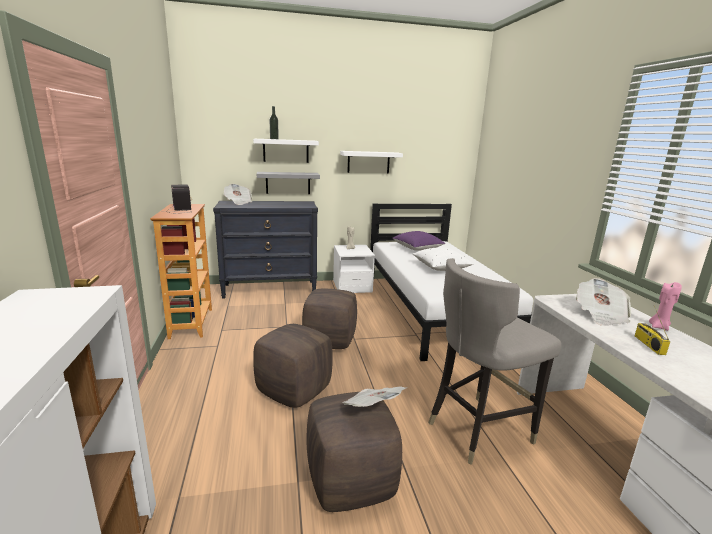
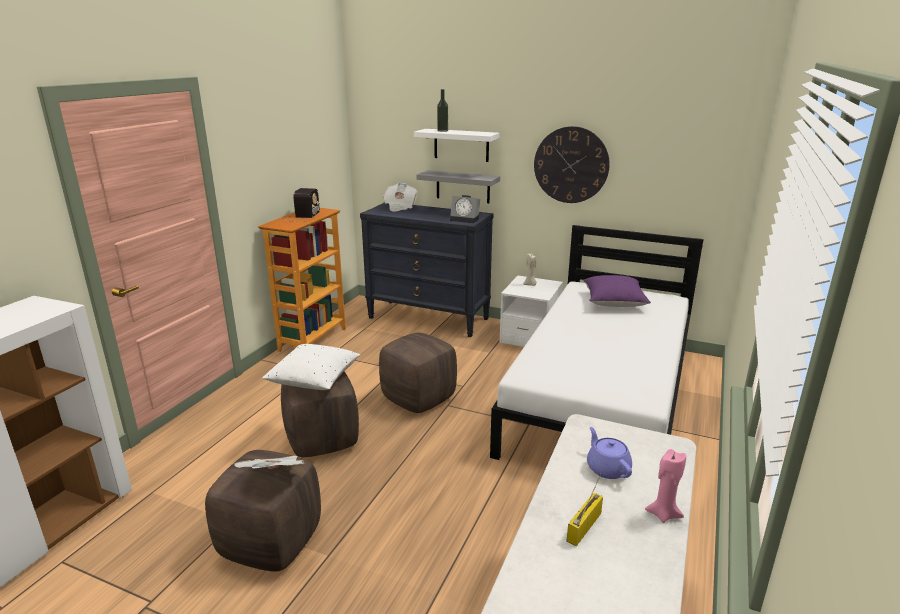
camera: 35 degrees right, 5 degrees up
(303, 205) = (465, 219): none -> alarm clock
(368, 162) = (571, 165): white shelf -> wall clock
(441, 268) = (596, 340): white pillow -> white pillow (314, 380)
(477, 430) = (447, 557): grey stool -> none
(600, 315) = (607, 468): newspaper -> purple teapot

